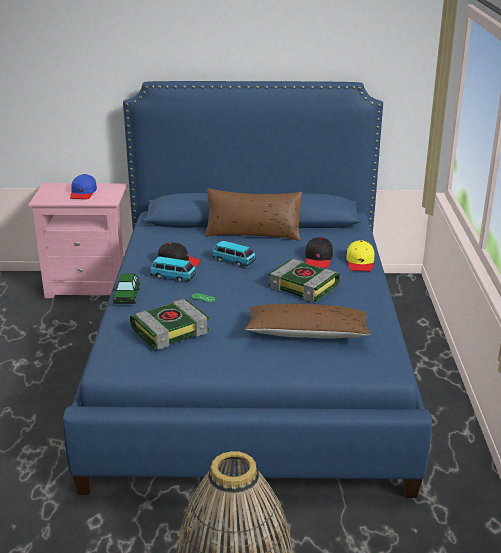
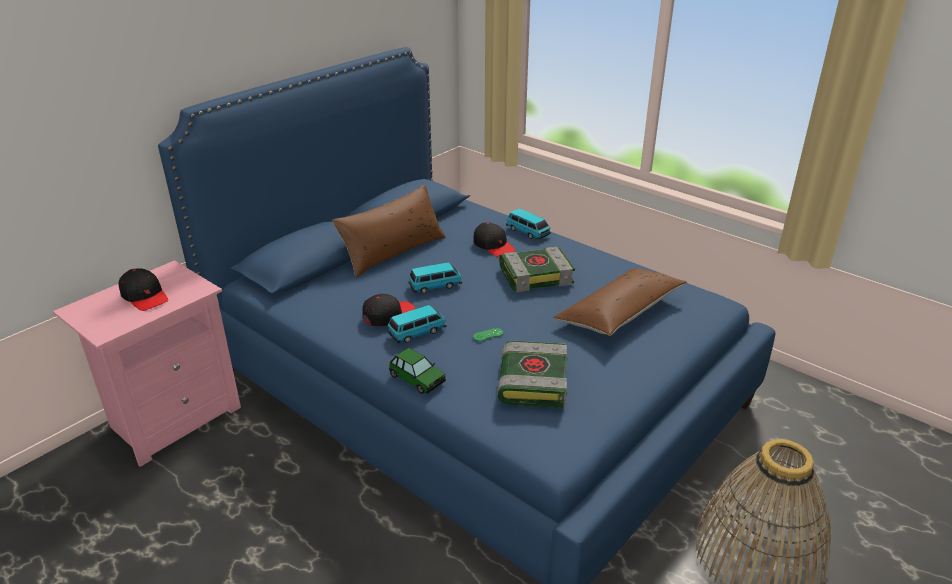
camera: 50 degrees left, 5 degrees up
(83, 193) = (145, 296): blue cap -> black cap
(360, 262) = (528, 232): yellow cap -> toy car

